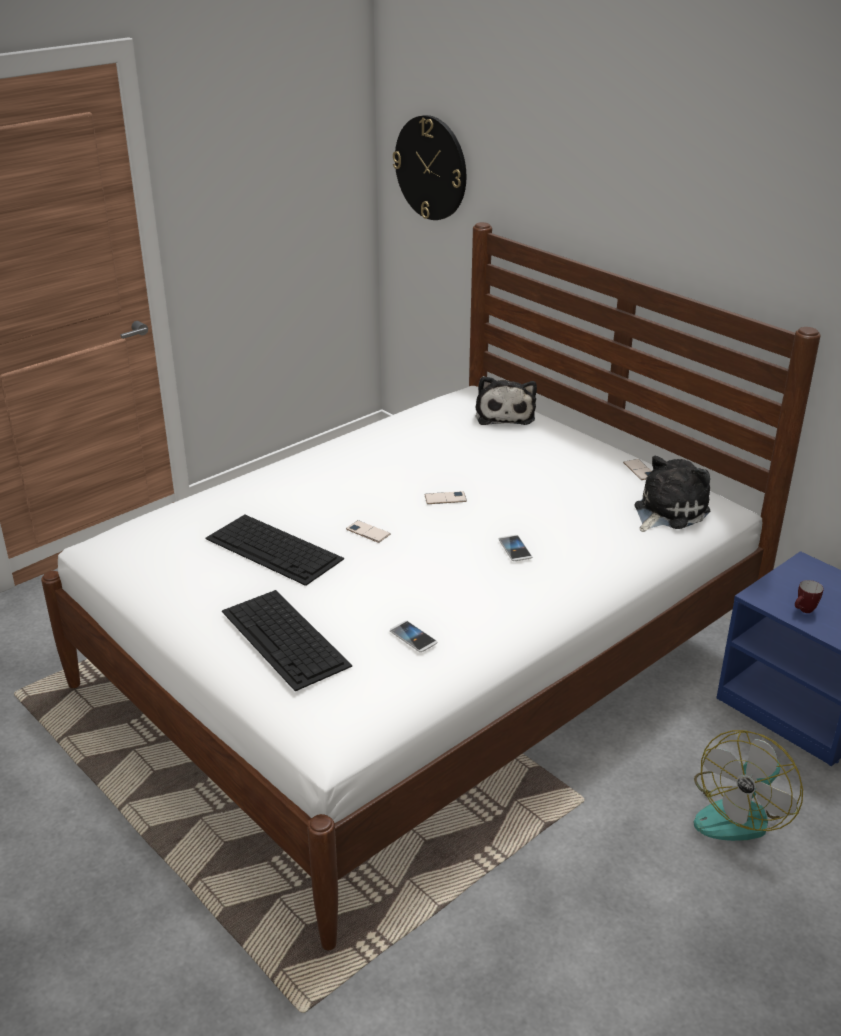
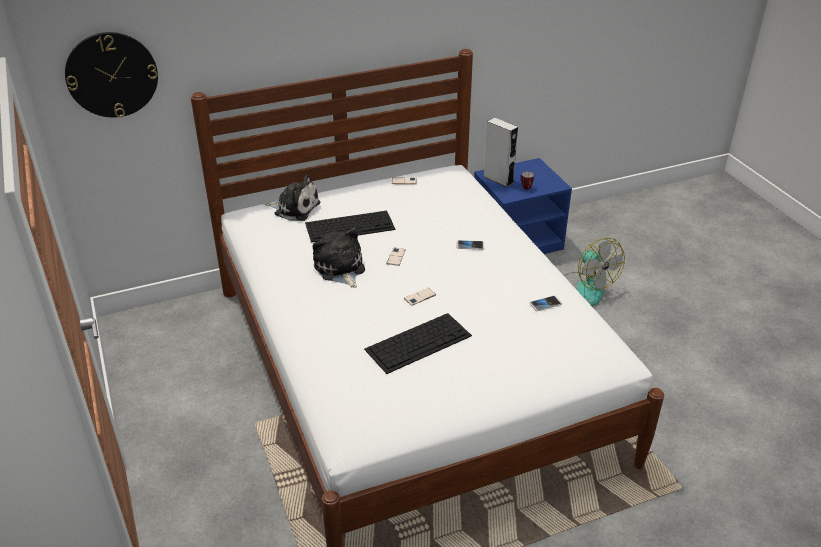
camera: 70 degrees left, 5 degrees up
(286, 638) = (527, 355): keyboard -> keyboard (350, 226)
(667, 511) = (455, 186): plush toy -> plush toy (340, 269)
(800, 577) = (498, 179): none -> grey speaker

